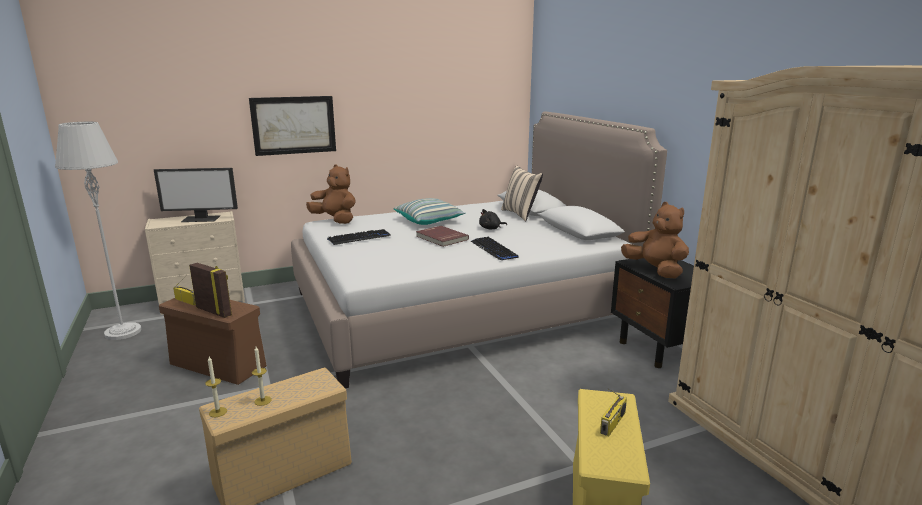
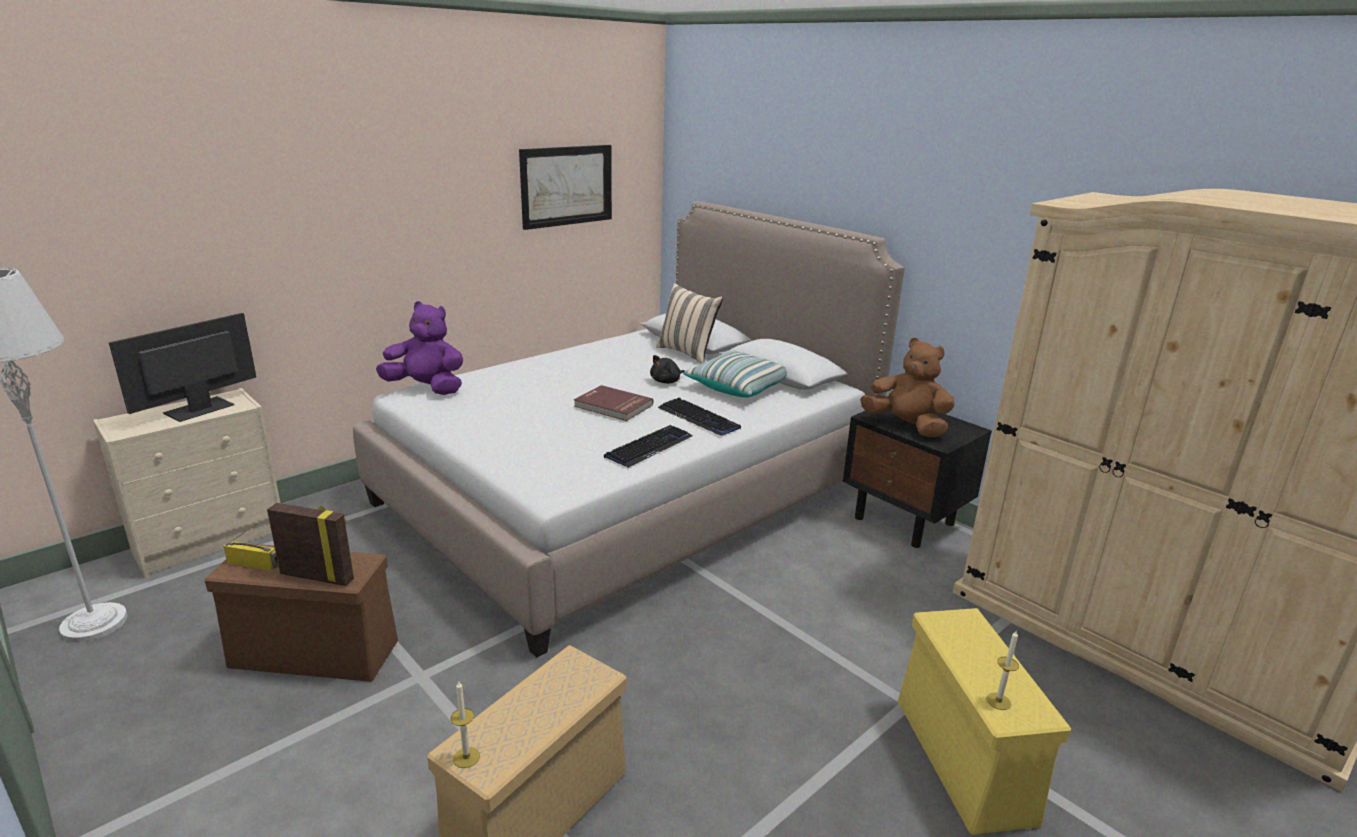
camera: 20 degrees left, 5 degrees up
(201, 219) = (199, 409): monitor -> monitor turned 150 degrees clockwise
(263, 401) = (521, 722): candle -> candle (998, 701)
(293, 125) = (333, 239): picture -> picture (566, 186)
(335, 220) = (427, 388): brown plush toy -> purple plush toy
(359, 238) = (492, 419): keyboard -> keyboard (649, 447)
(429, 221) = (571, 376): pillow -> pillow (739, 387)
(613, 423) = (984, 655): radio -> none

